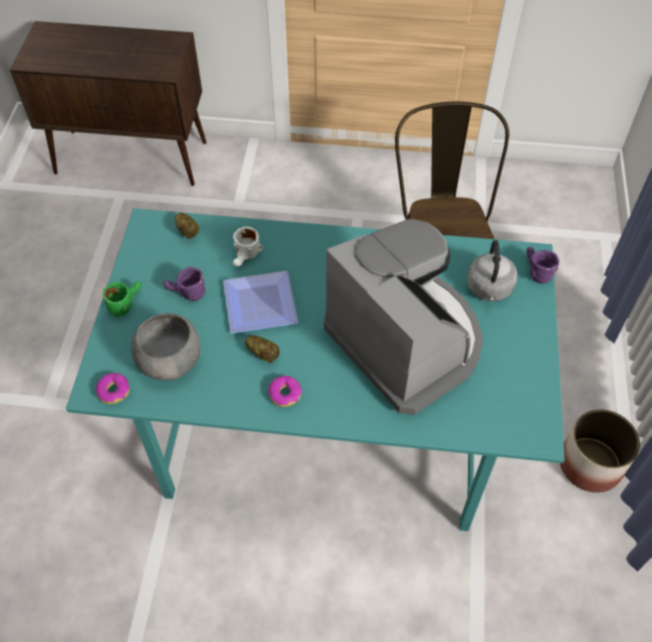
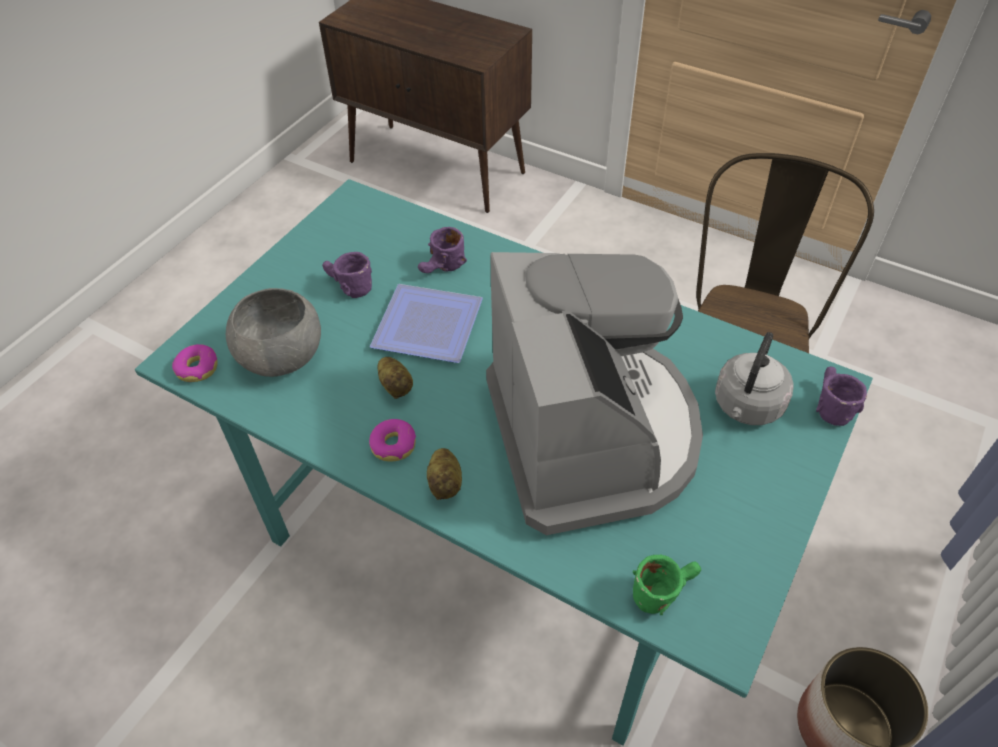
camera: 25 degrees right, 5 degrees down
(125, 302) = (274, 275): green mug -> green mug (663, 589)
(188, 231) = (393, 220): potato -> potato (446, 483)
(246, 258) = (443, 269): white mug -> purple mug

